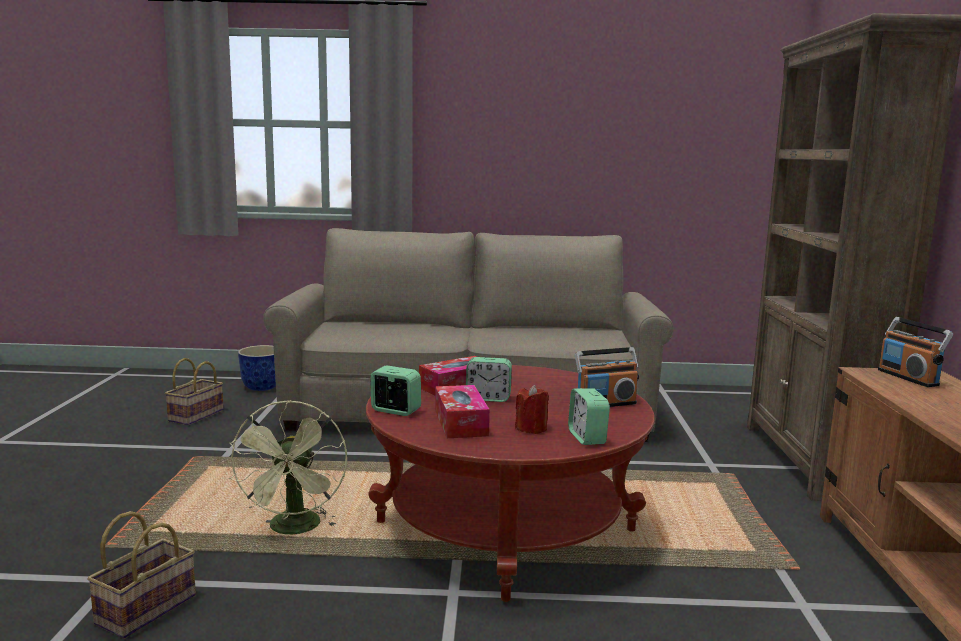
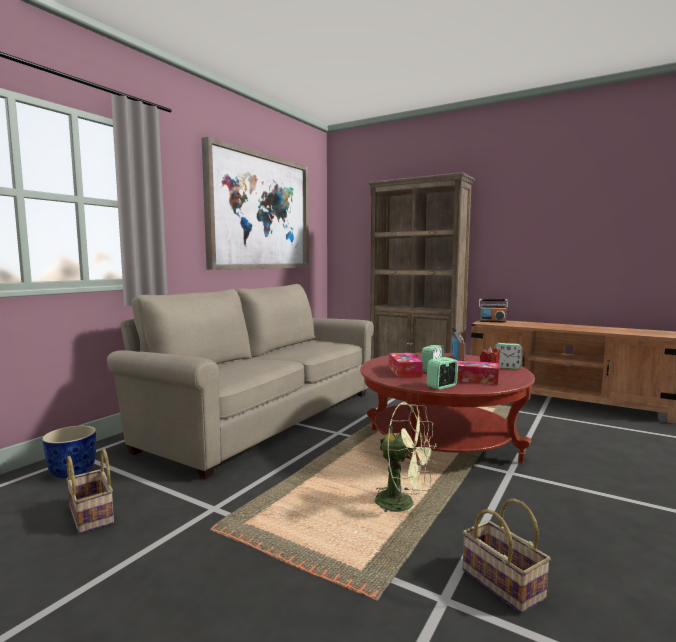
camera: 60 degrees left, 5 degrees down
(604, 117) = (260, 212): none -> picture

